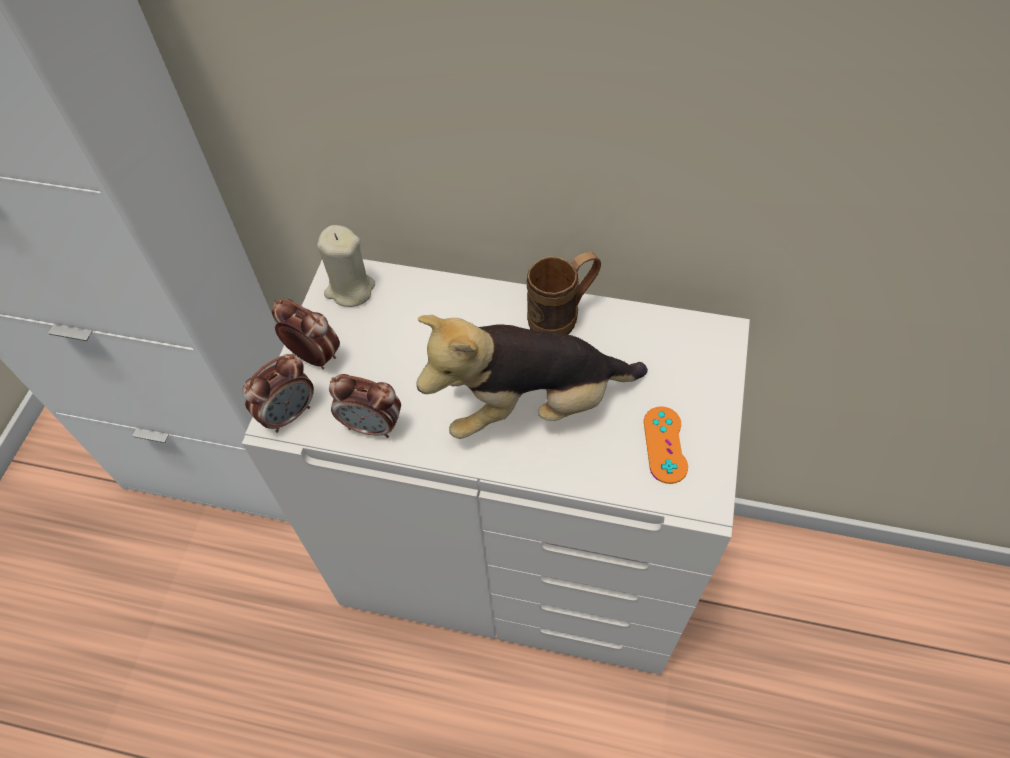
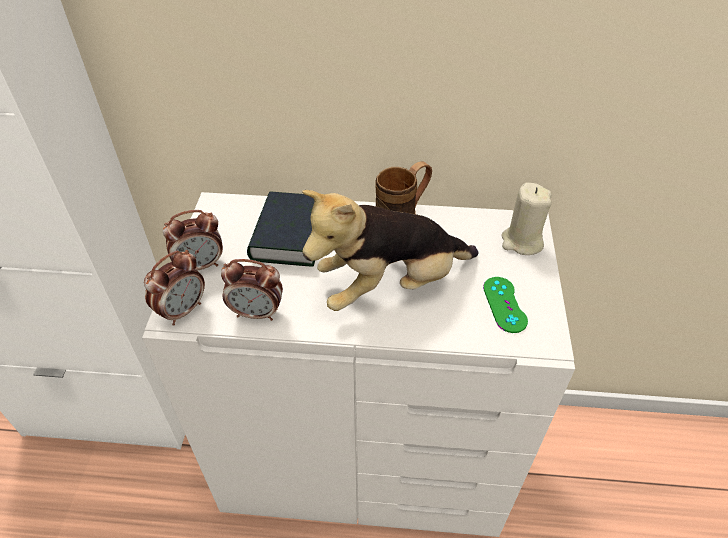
camera: 10 degrees left, 10 degrees down
(314, 356) = (201, 265): alarm clock -> alarm clock turned 135 degrees clockwise
(350, 289) = (225, 215): beige candle -> beige candle (521, 242)
(422, 325) = (290, 236): none -> book
(665, 444) = (504, 304): orange game controller -> green game controller

